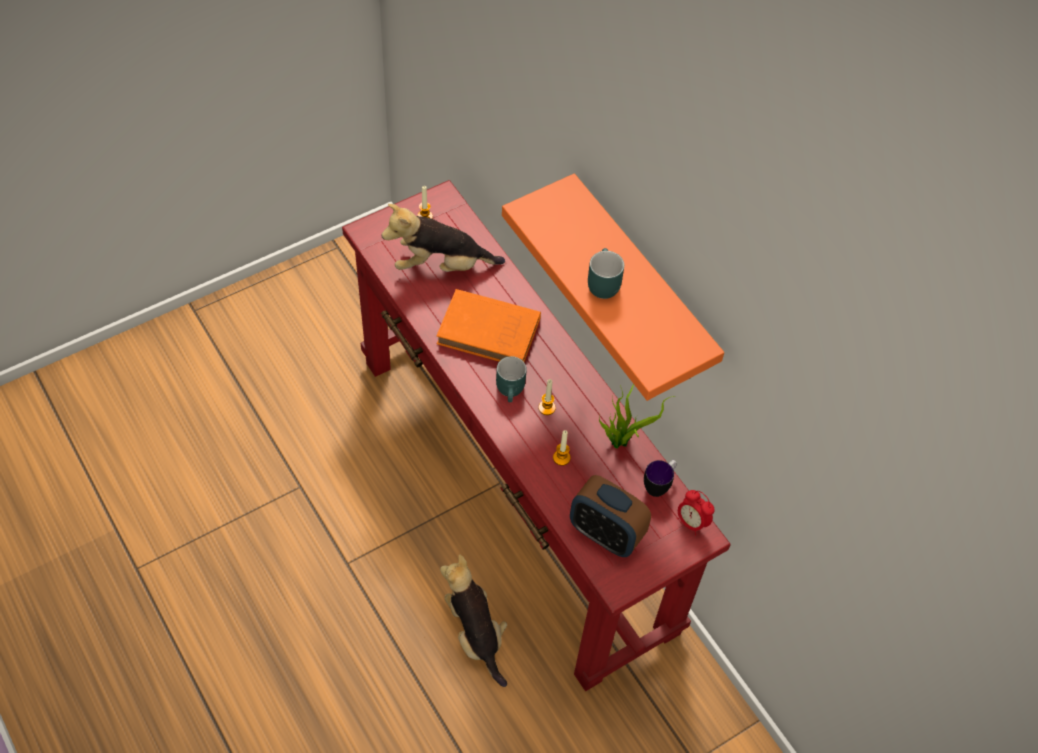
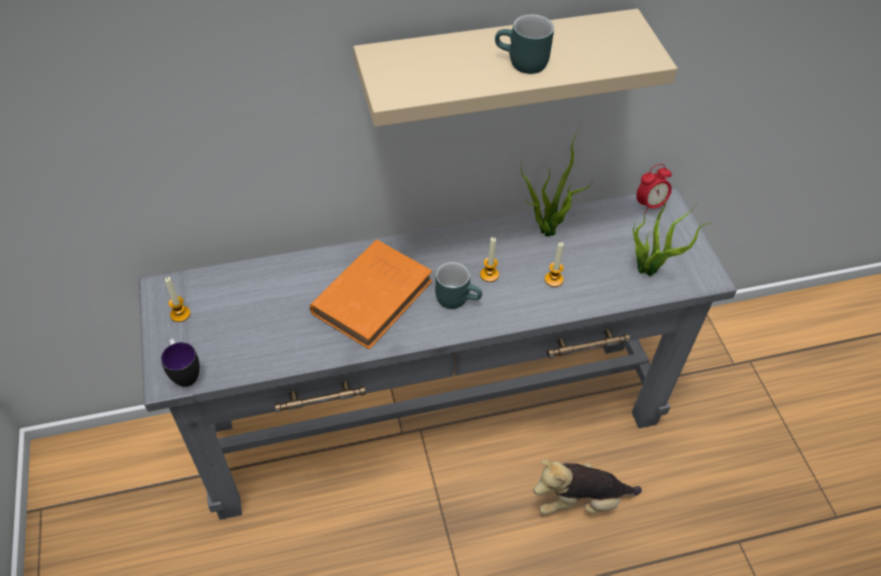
camera: 70 degrees left, 5 degrees down
(441, 265) = (259, 317): plush toy -> none
(514, 491) = (434, 421): red console table -> grey console table
(605, 534) = (650, 270): alarm clock -> potted plant
(641, 285) = (496, 67): orange shelf -> beige shelf
(659, 485) = (604, 215): mug -> mug (184, 373)

